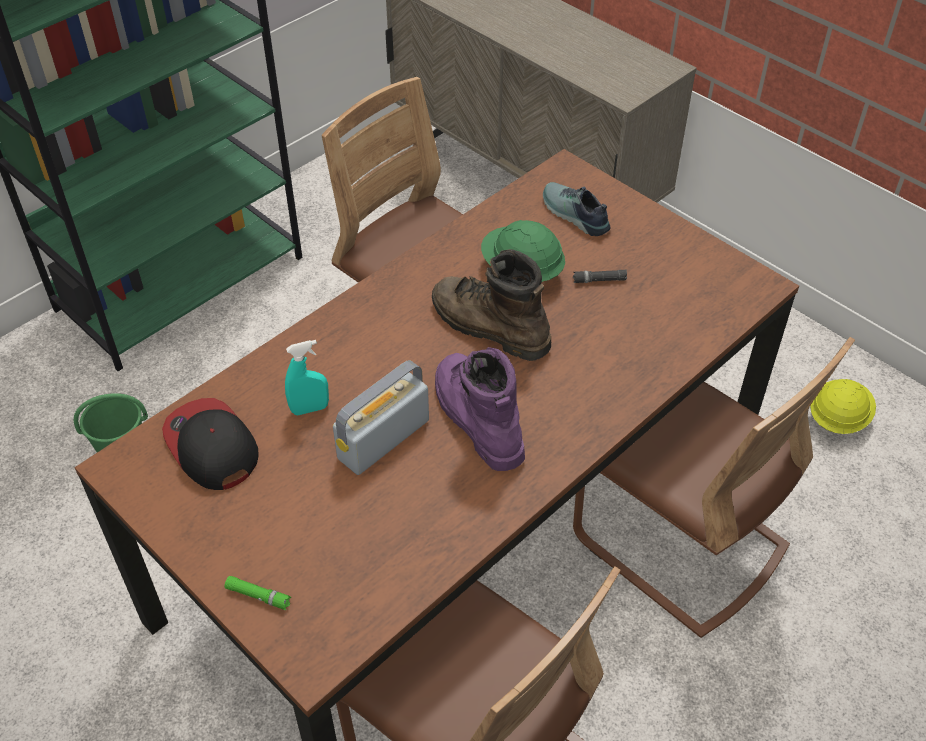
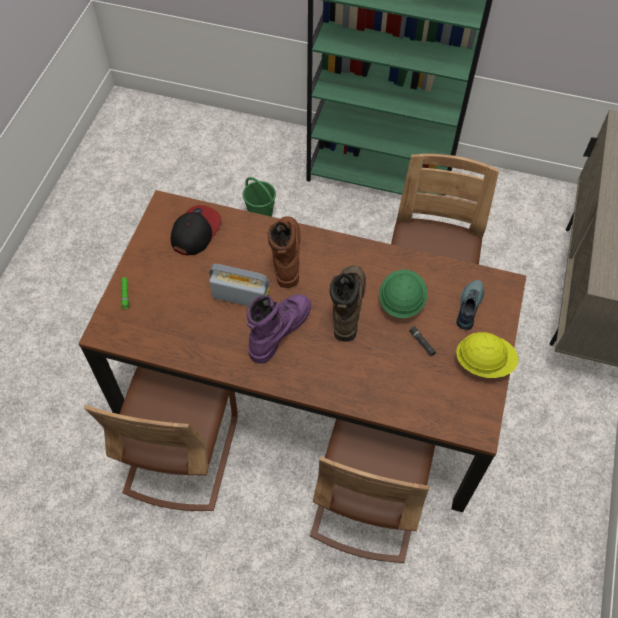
camera: 60 degrees right, 10 degrees up
(310, 409) = (241, 257): turquoise spray bottle -> none
(349, 356) = (285, 255): none -> brown boot
(837, 418) = (528, 559): yellow hard hat -> yellow hard hat (484, 363)

